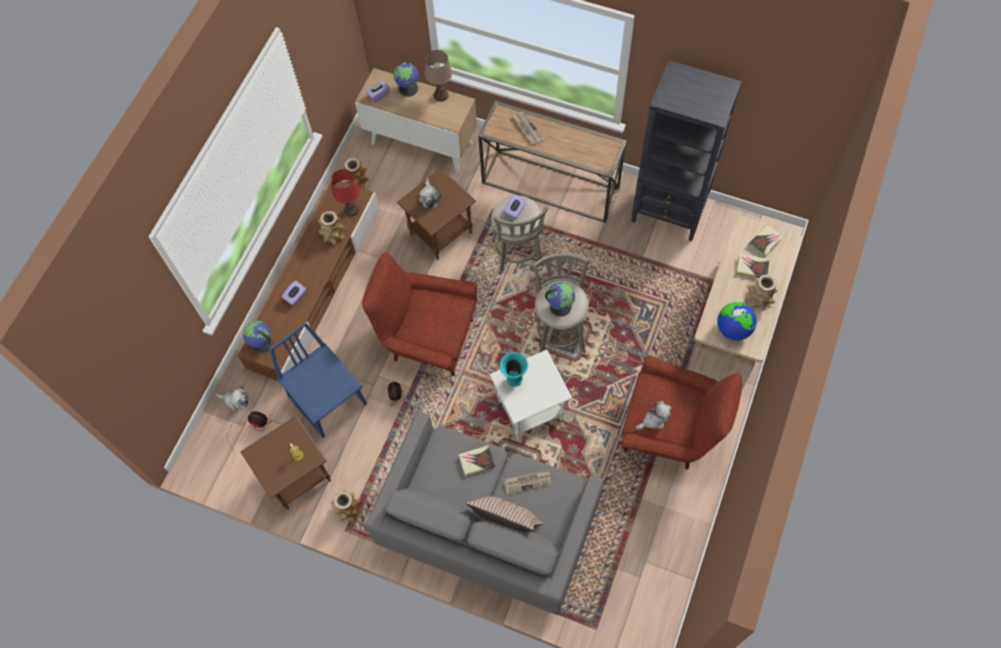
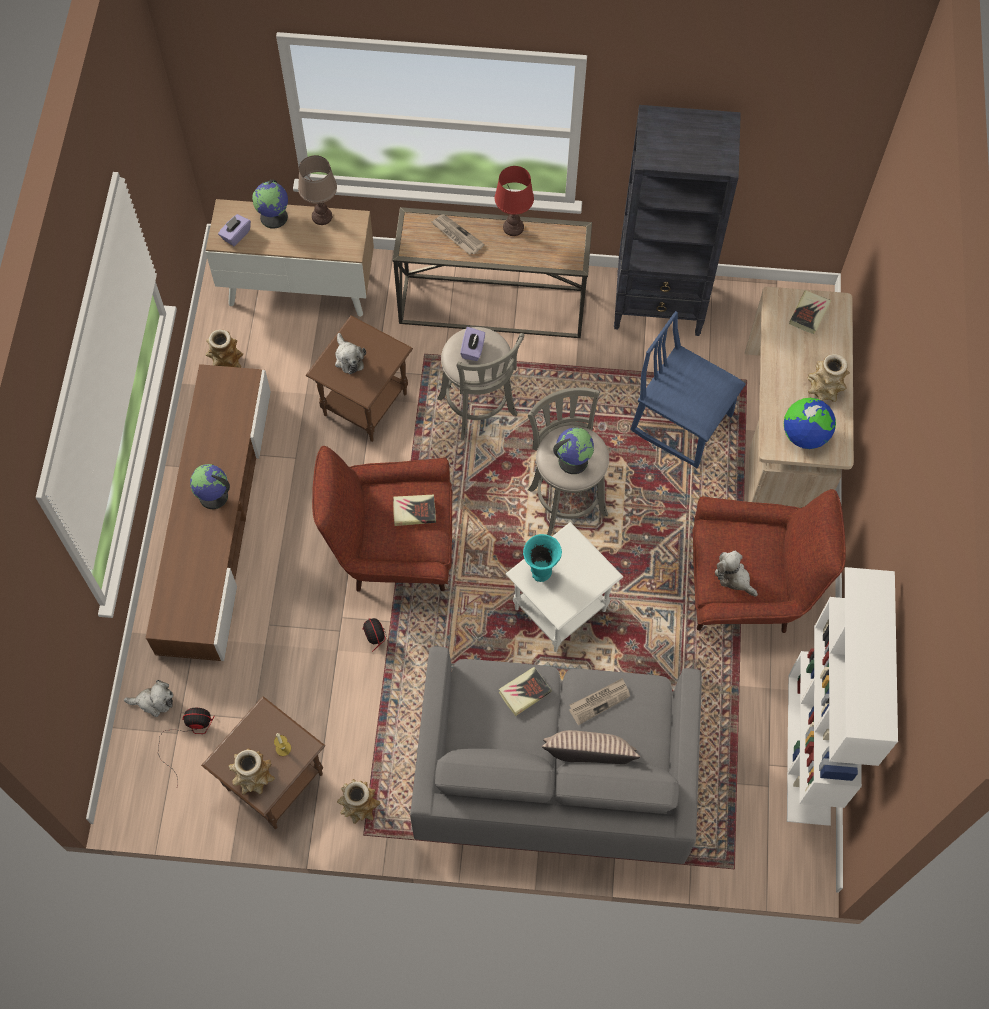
camera: 20 degrees left, 0 degrees up
(261, 344) = (174, 613): globe -> globe (213, 496)
(295, 297) = (201, 538): purple tissue box -> none
(328, 400) = (283, 667): blue chair -> blue chair (682, 422)
(333, 235) = (226, 441): vase -> vase (253, 777)
(351, 210) = (240, 401): red table lamp -> red table lamp (513, 227)
(654, 419) = (734, 577): plush toy -> plush toy turned 90 degrees counterclockwise
(678, 559) = (809, 749): none -> white bookcase
(752, 268) = (803, 351): book -> book (414, 511)

